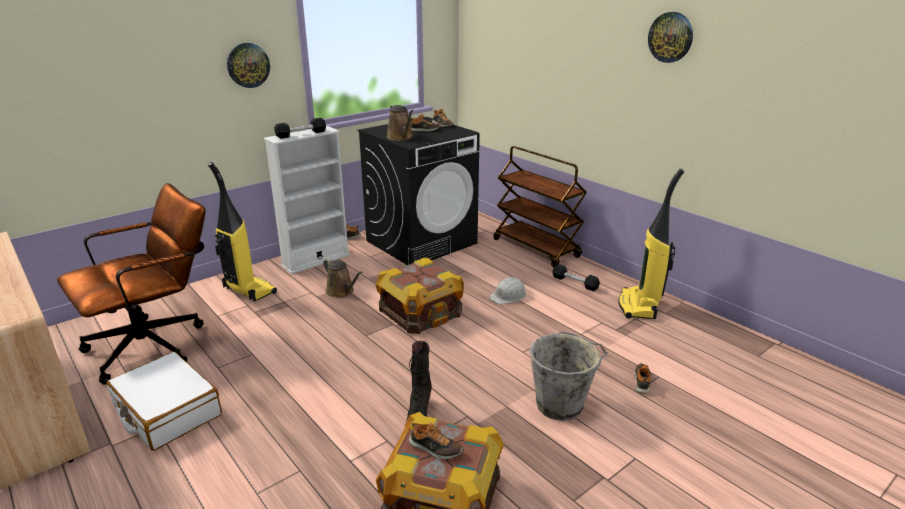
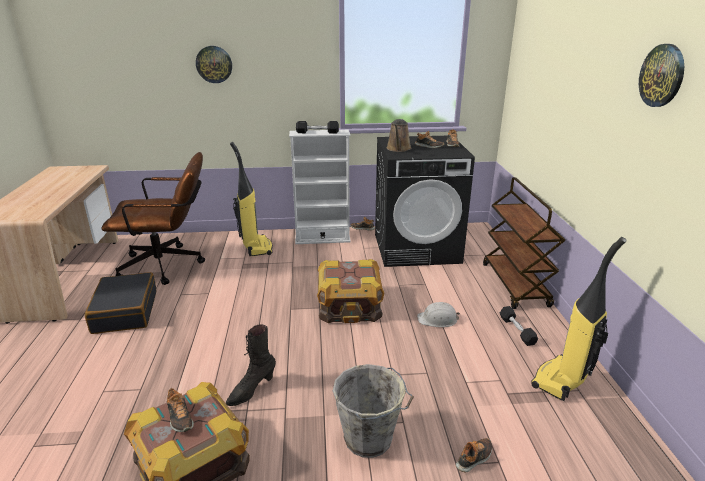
camera: 35 degrees right, 0 degrees up
(167, 411) = (125, 312): white suitcase -> black suitcase
(248, 65) = (291, 71): wall clock -> wall clock (214, 64)
(341, 291) = (312, 269): brown watering can -> none

